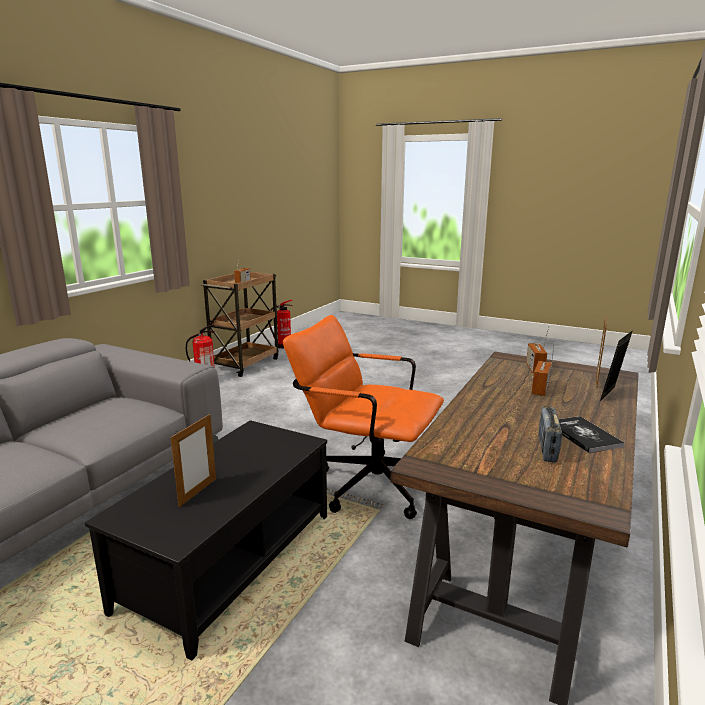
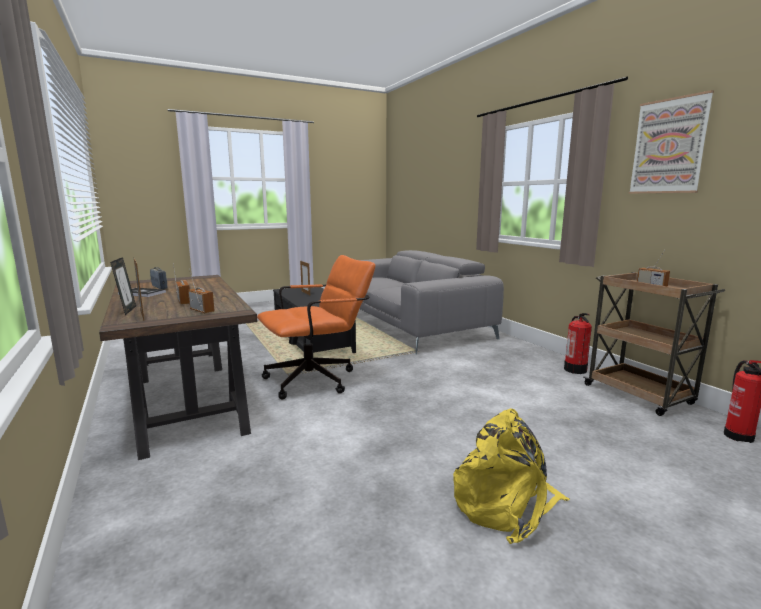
camera: 125 degrees right, 5 degrees down
(201, 175) = (668, 146): none -> picture
(426, 378) = (506, 504): none -> yellow backpack

